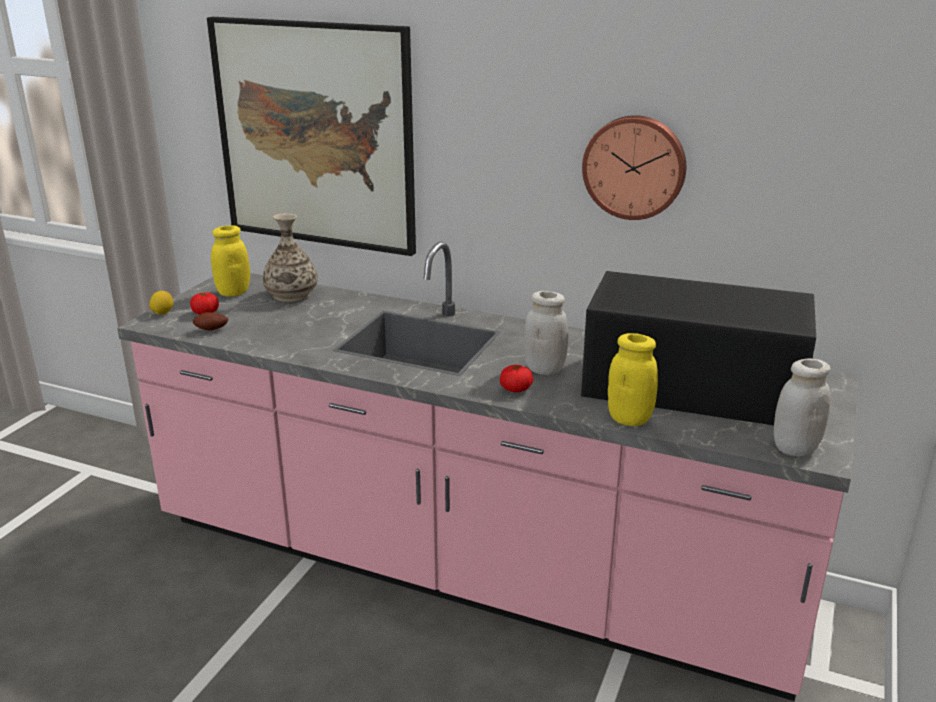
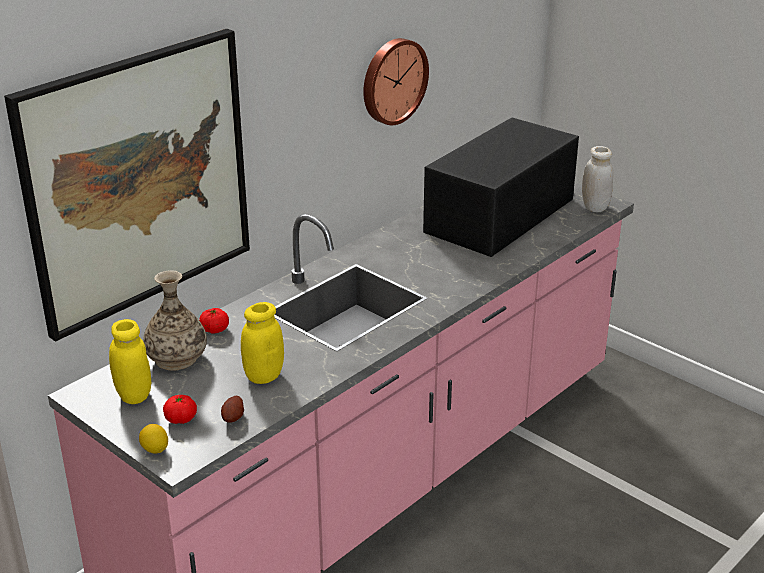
camera: 70 degrees left, 5 degrees up
(516, 389) = (466, 279): tomato -> tomato (215, 330)
(544, 369) = (439, 260): white jar -> none
(629, 419) = (533, 248): yellow jar -> yellow jar (264, 376)

